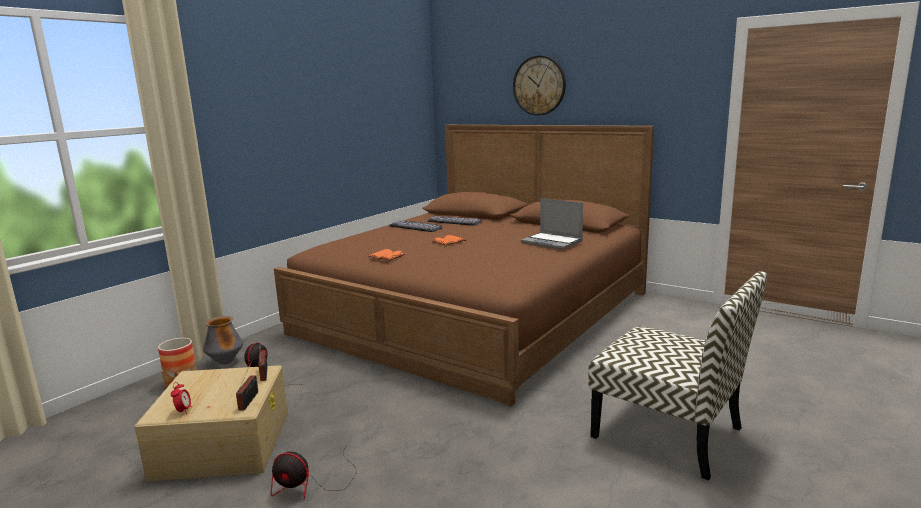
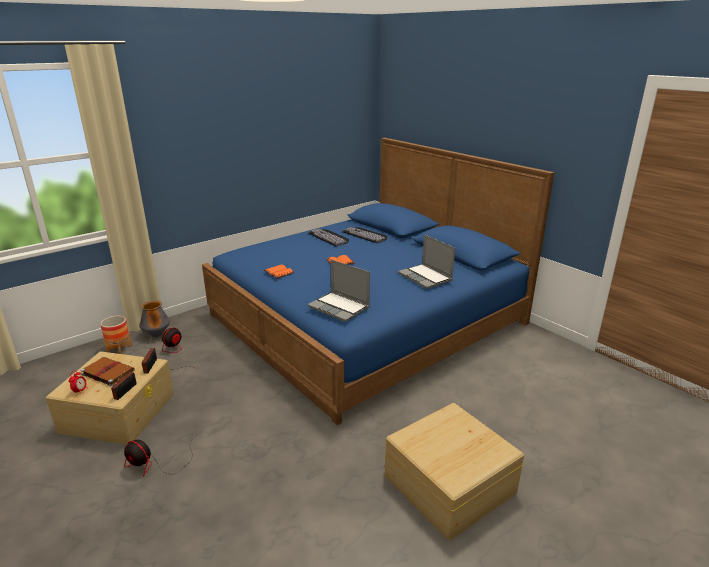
camera: 15 degrees right, 10 degrees up
(208, 388) = (107, 372): none -> brown book
(475, 312) = (366, 318): brown bed -> blue bed
(485, 273) = (340, 307): none -> laptop
(539, 85) = (460, 114): wall clock -> none
(669, 433) = (448, 484): chair -> beige storage box

